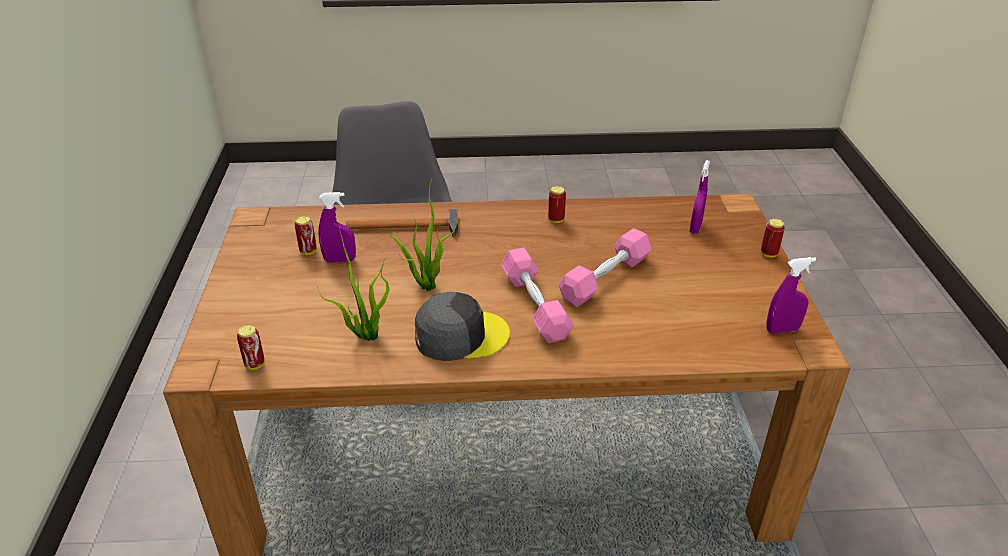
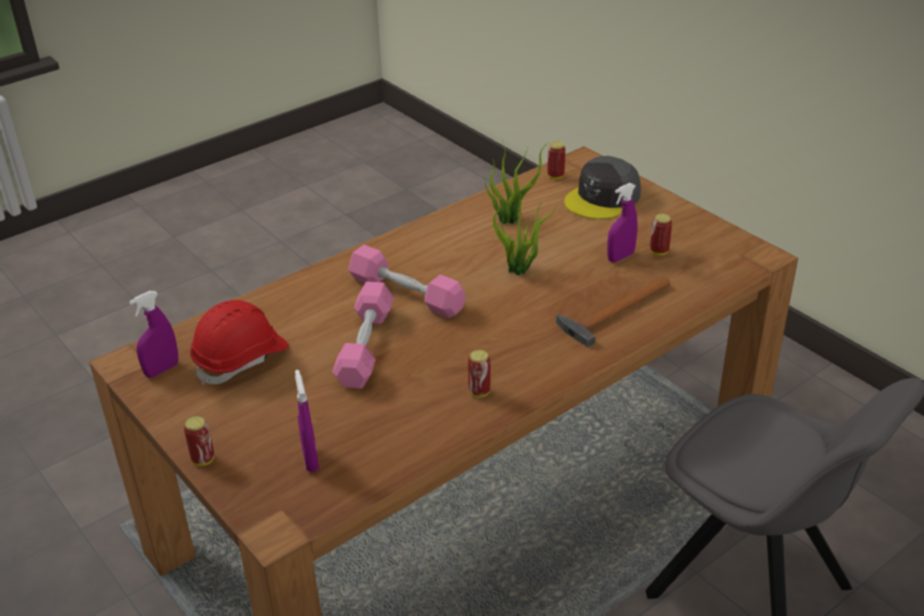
camera: 145 degrees right, 0 degrees up
(460, 335) = (440, 248): grey cap -> grey cap (603, 198)
(709, 310) = (241, 359): none -> red hard hat

